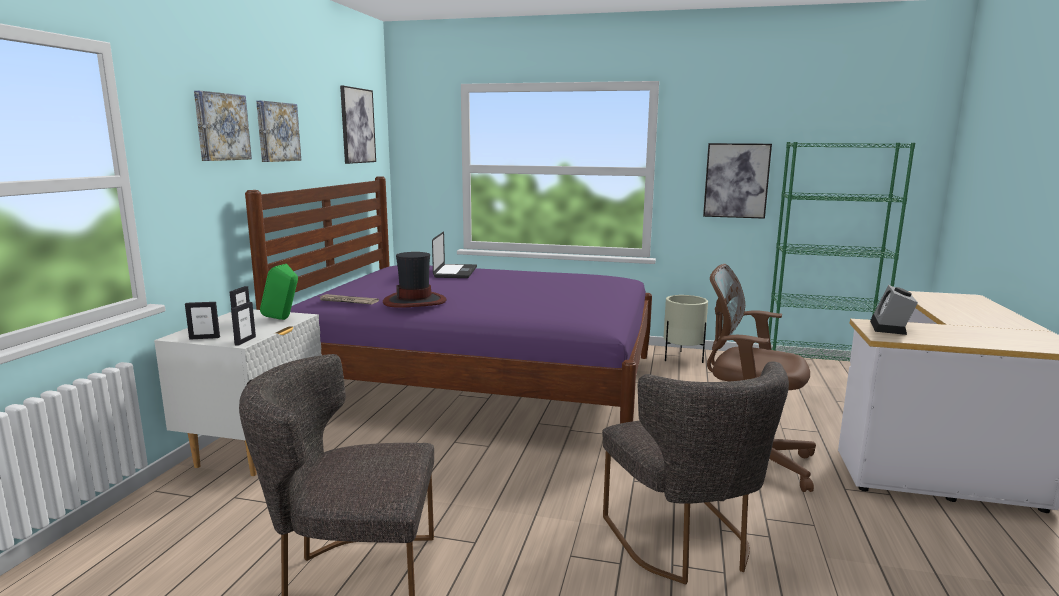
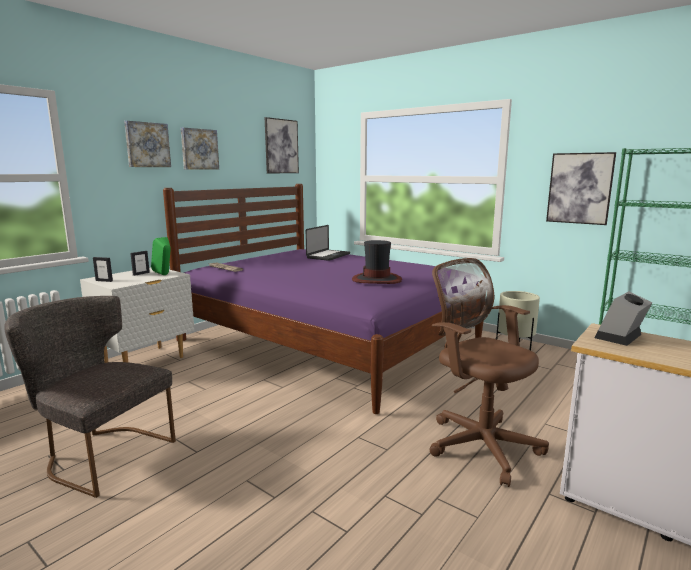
camera: 25 degrees right, 0 degrees up
(245, 341) = (120, 285): picture frame -> none
(415, 301) = (263, 272): hat -> hat (377, 279)
(685, 544) = (341, 498): grey chair -> none

